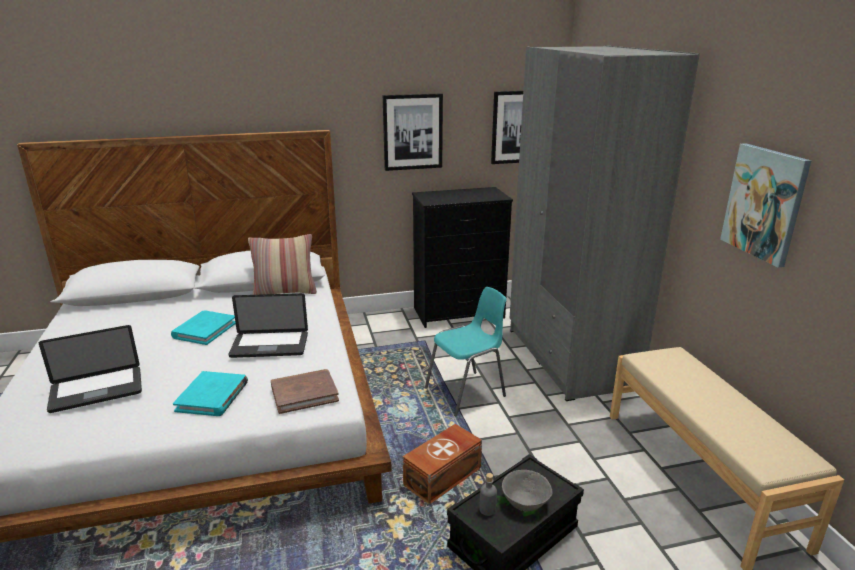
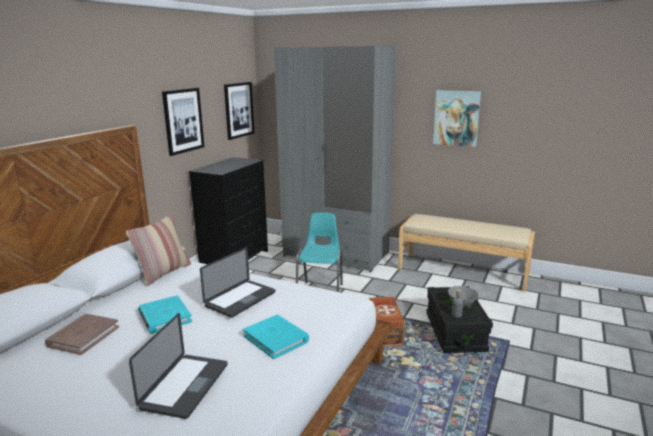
camera: 50 degrees left, 5 degrees down
(304, 394) = (325, 305): brown book -> brown book (83, 336)

